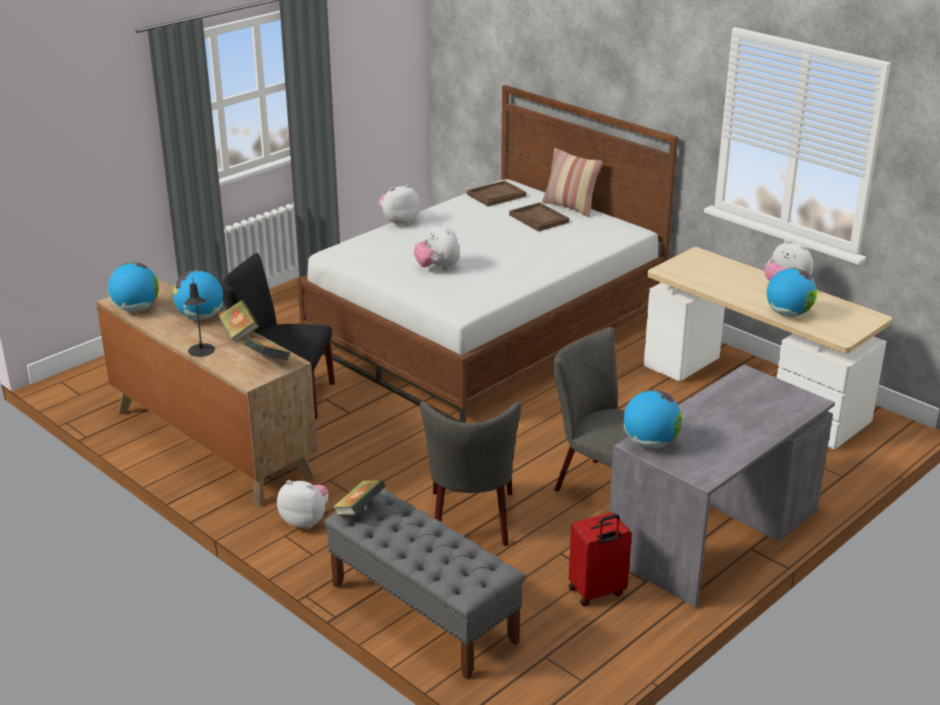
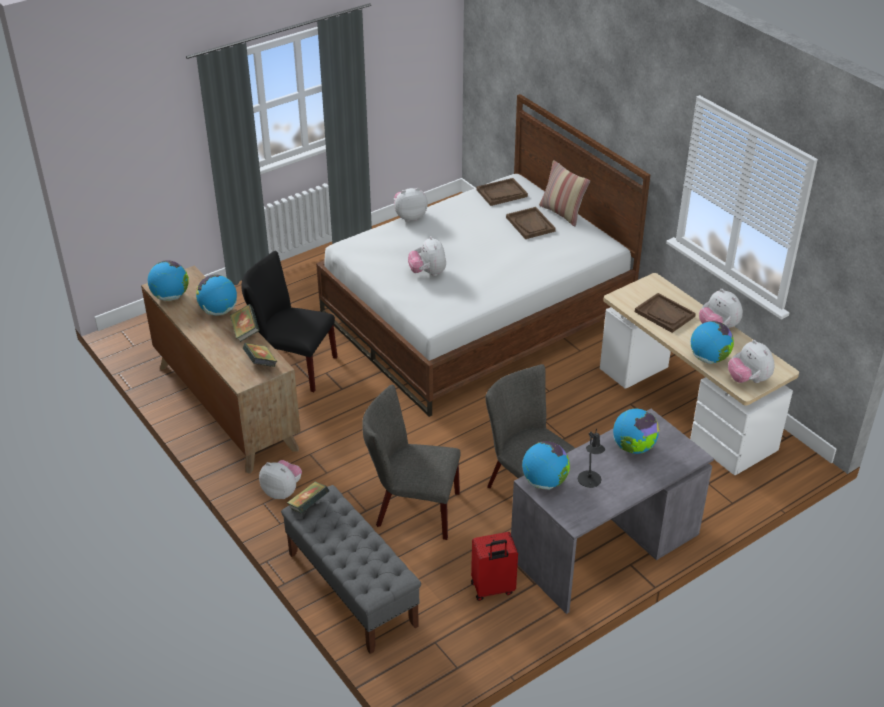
camera: 10 degrees right, 10 degrees up
(201, 352) = (211, 348): black table lamp -> black table lamp (589, 481)
(471, 522) = (412, 509): grey chair -> grey chair turned 90 degrees clockwise
(722, 280) = (664, 314): none -> brown tray
(740, 401) = (633, 448): none -> globe
(840, 328) = (748, 380): none -> plush toy

